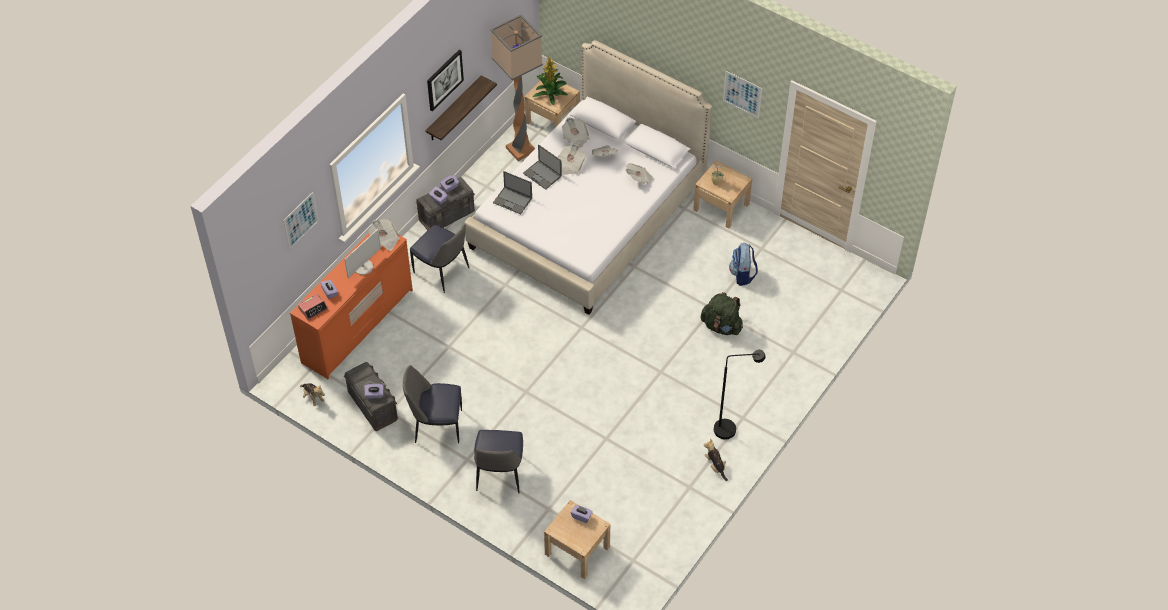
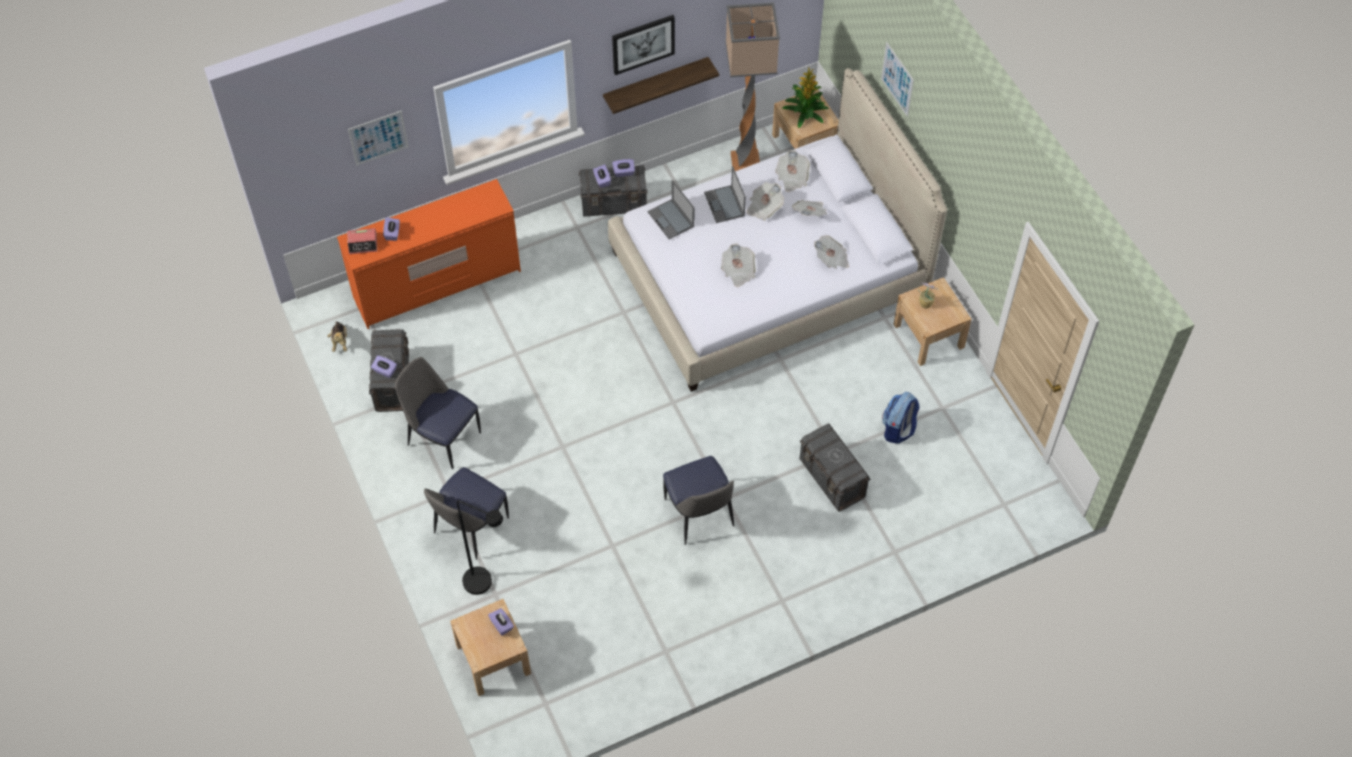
camera: 30 degrees right, 5 degrees up
(363, 267) = (446, 221): monitor -> none
(385, 240) = (490, 201): newspaper -> newspaper (738, 271)
(442, 272) = (566, 265): chair -> chair (699, 515)
(715, 466) = (711, 642): plush toy -> none
(721, 326) = (832, 479): green backpack -> grey storage box
(731, 428) = (759, 607): black floor lamp -> black floor lamp (485, 584)
(742, 94) = (980, 212): picture -> picture (897, 79)

